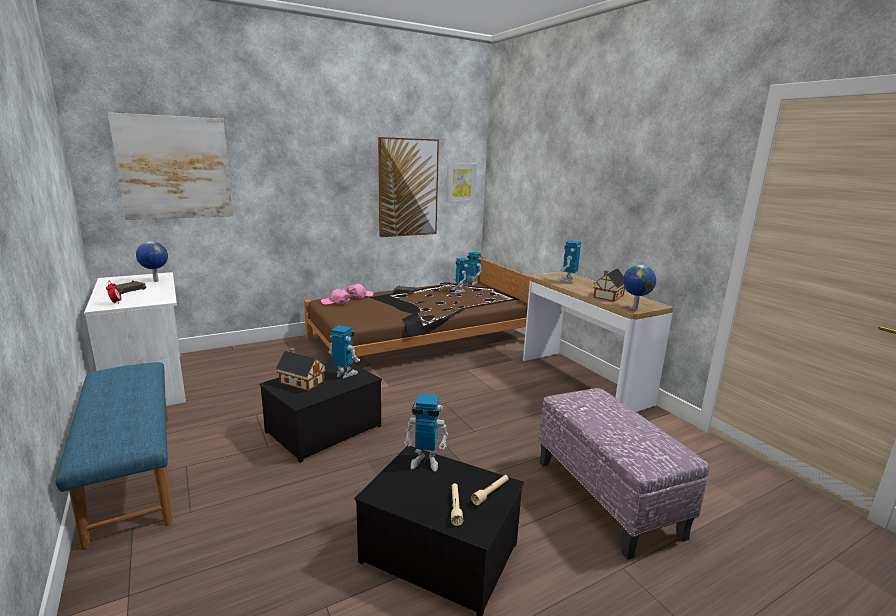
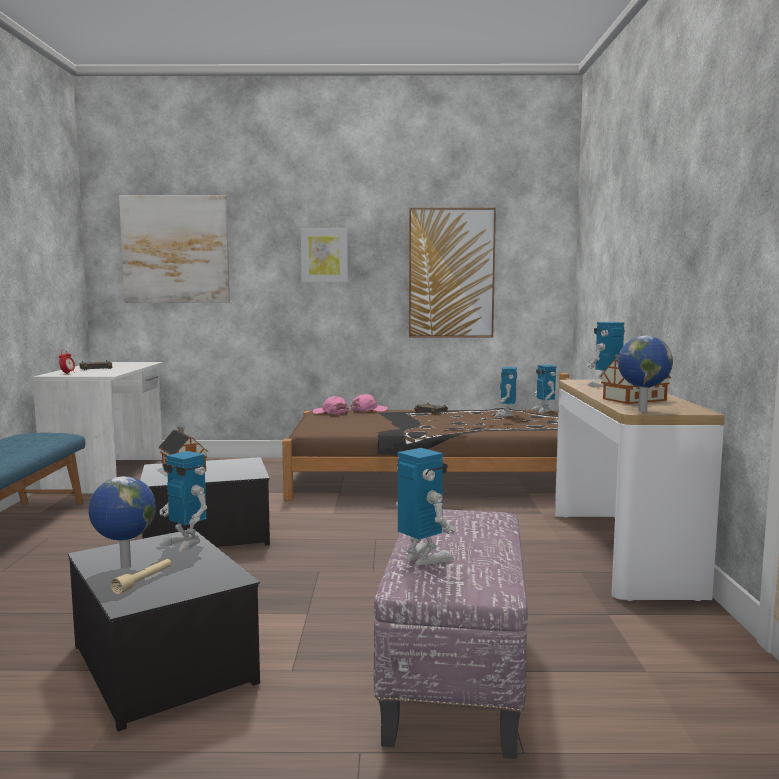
camera: 30 degrees right, 10 degrees down
(155, 281) = (132, 365): globe -> globe (124, 567)
(344, 374) = (236, 469): toy robot -> toy robot (423, 558)
(461, 182) = (534, 267): picture -> picture (324, 255)
(491, 493) = (202, 580): beige flashlight -> none

